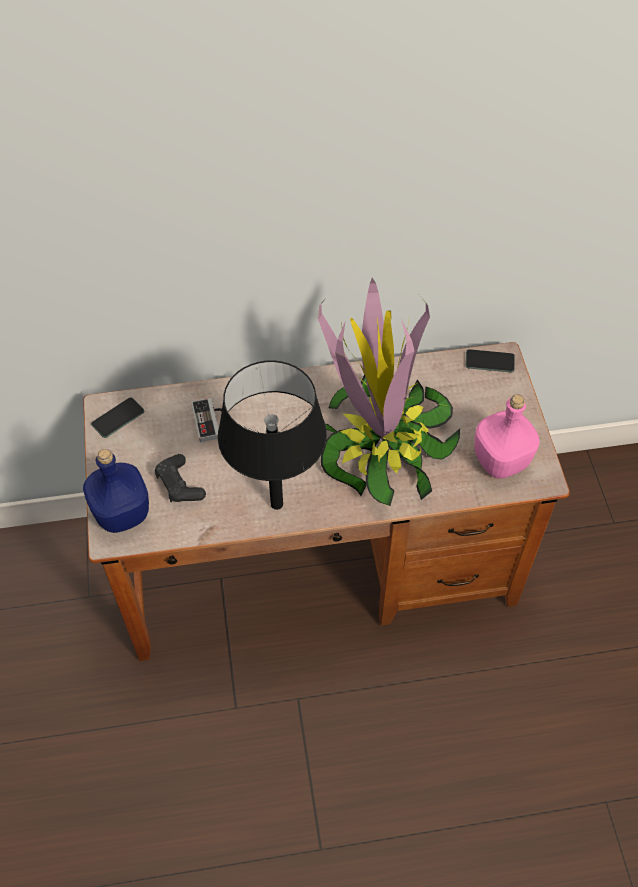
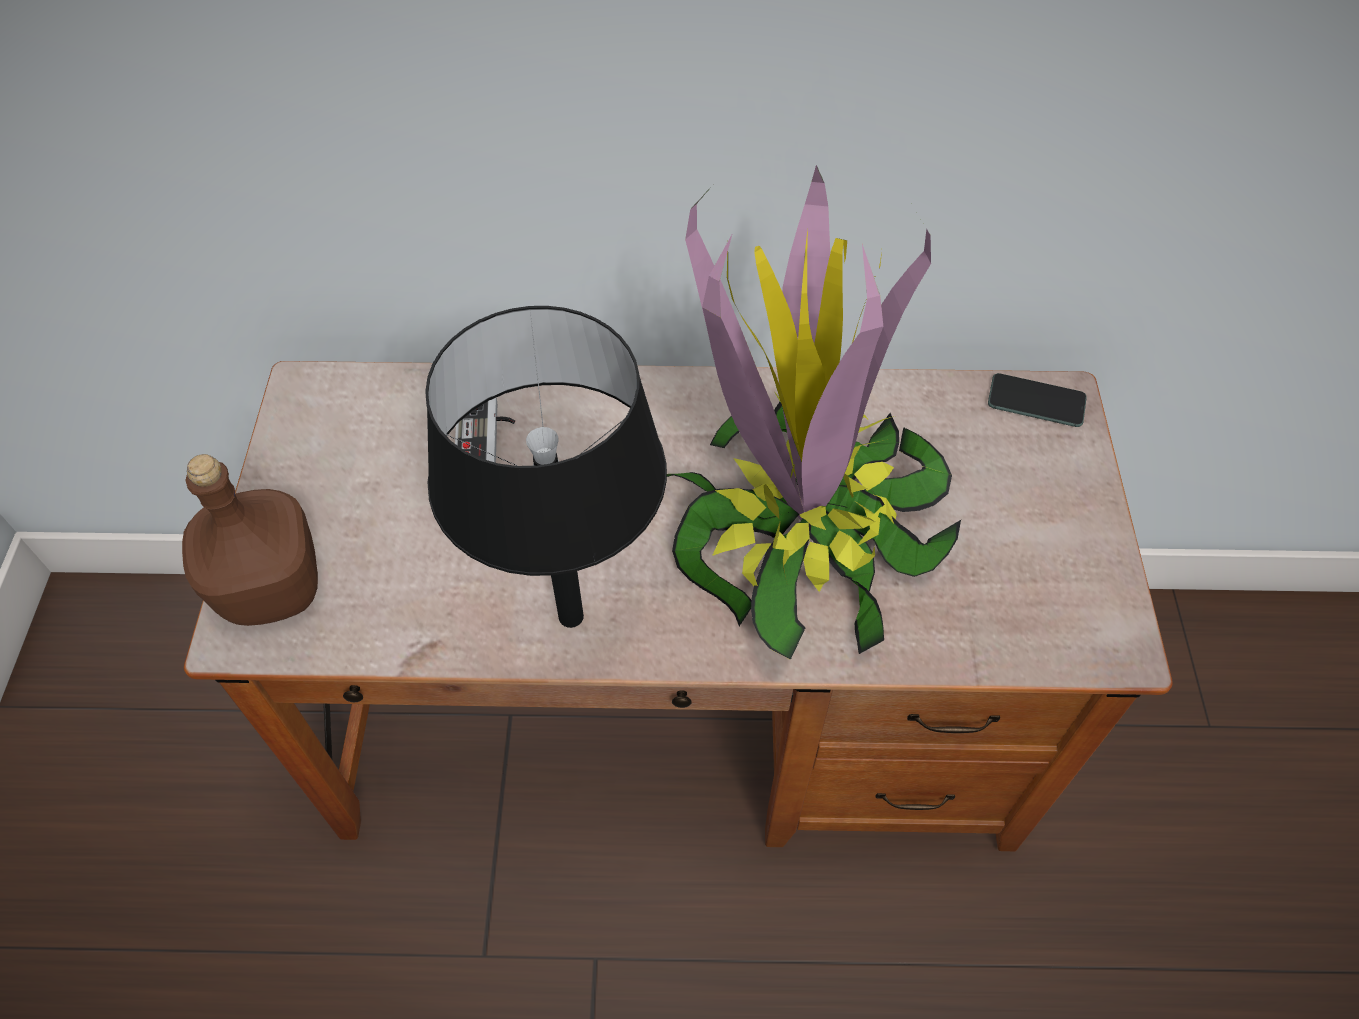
camera: 10 degrees right, 0 degrees up
(118, 418) = (321, 409): phone -> none
(123, 514) = (274, 592): blue bottle -> brown bottle
(179, 485) = (396, 550): black game controller -> none
(499, 462) = (1032, 598): pink bottle -> none

